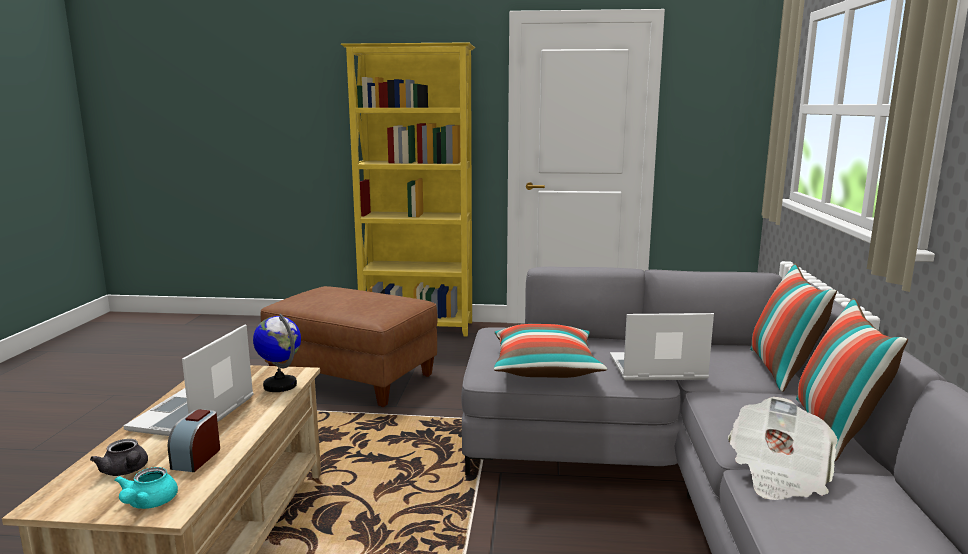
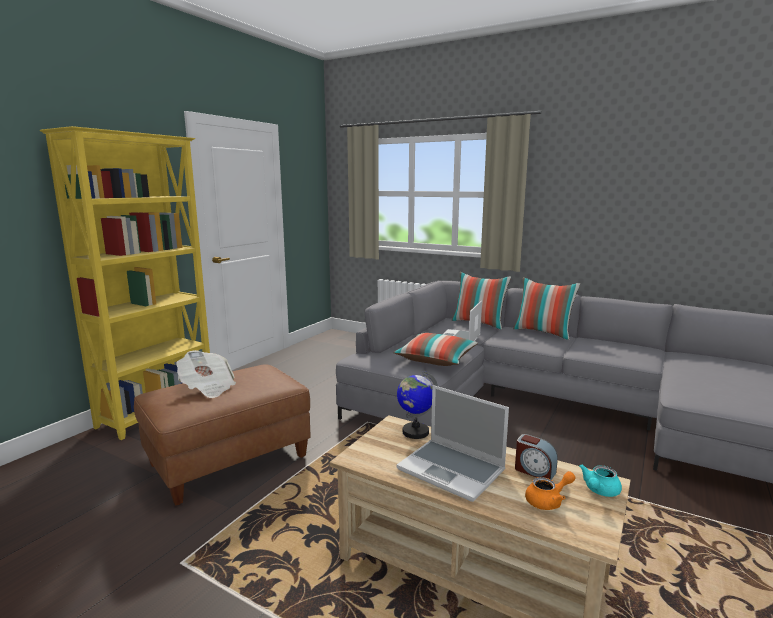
camera: 65 degrees left, 0 degrees up
(126, 471) = (548, 501): grey teapot -> orange teapot
(147, 503) = (599, 491): turquoise teapot -> turquoise teapot turned 105 degrees clockwise
(778, 474) = (577, 349): newspaper -> newspaper (207, 387)

